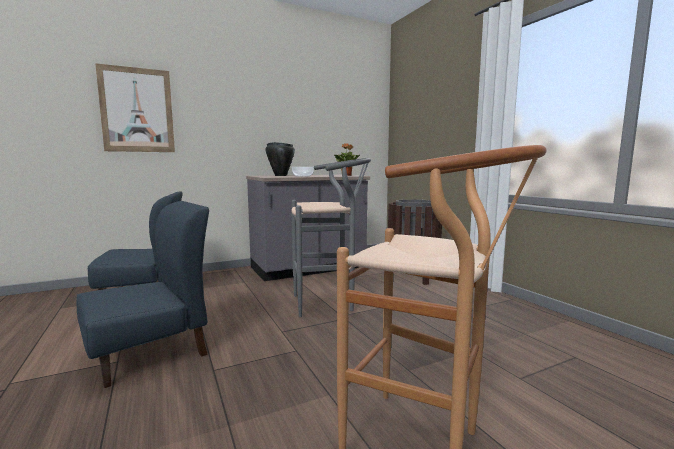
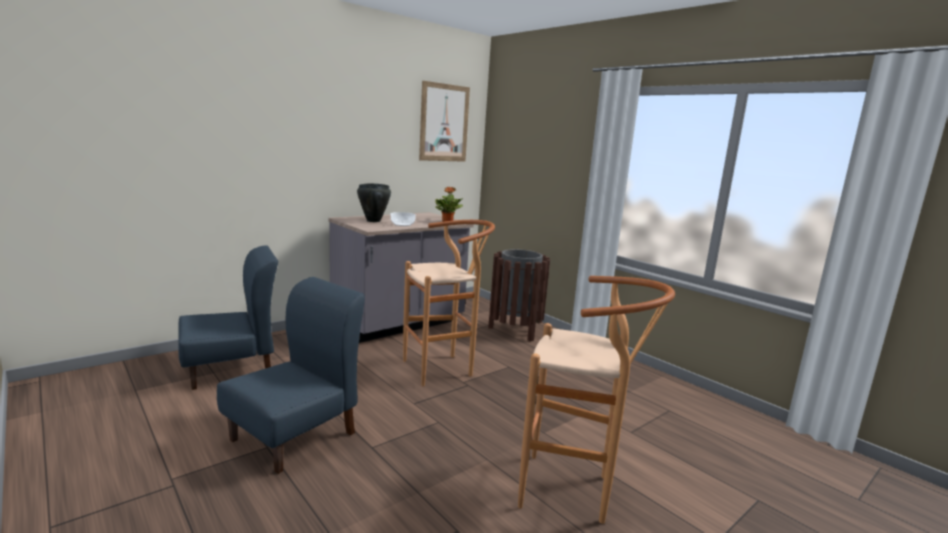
camera: 15 degrees left, 5 degrees up
(137, 110) = (203, 142): picture -> picture (444, 123)
(329, 303) = (444, 368): grey stool -> brown stool

